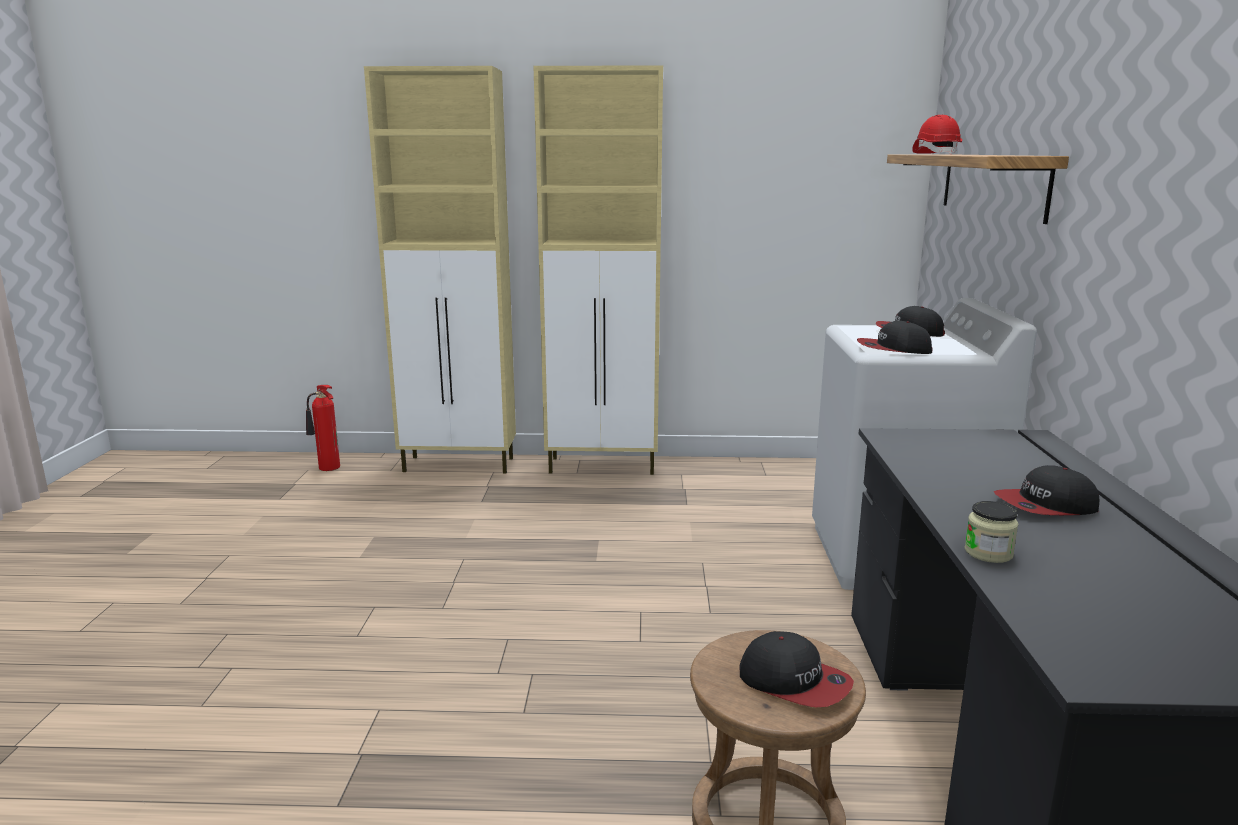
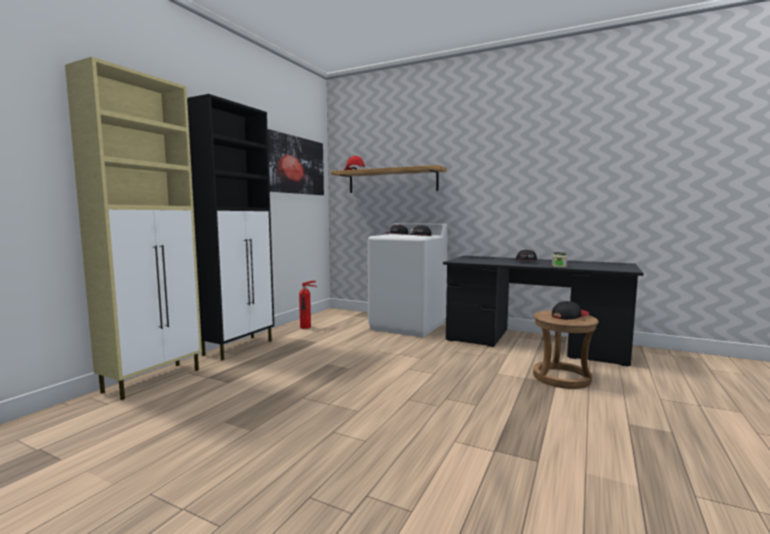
camera: 65 degrees left, 10 degrees down
(328, 468) = (38, 429): fire extinguisher -> fire extinguisher (306, 327)
(604, 466) = (239, 347): beige cabinet -> black cabinet
(812, 146) = (296, 165): none -> picture

